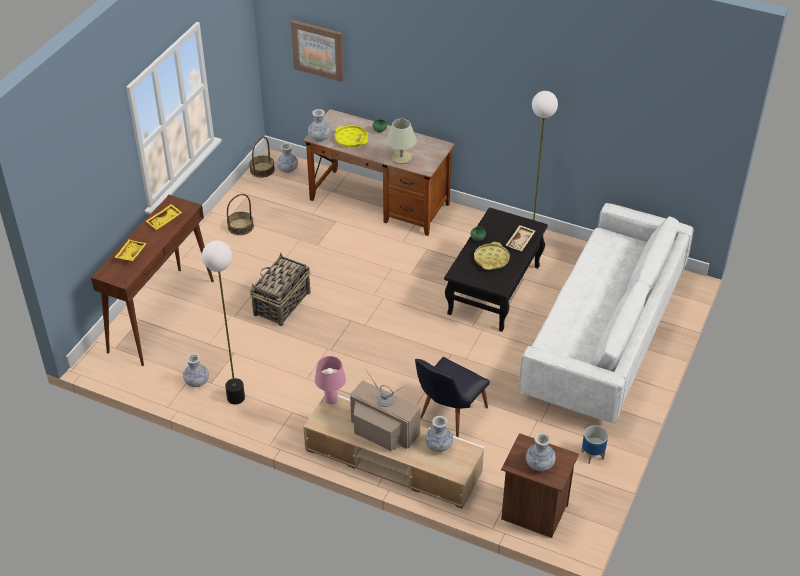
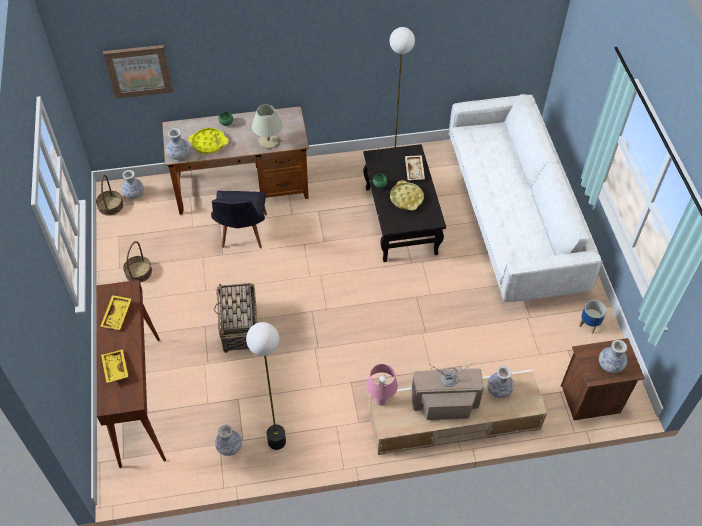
camera: 35 degrees left, 10 degrees up
(448, 416) = (460, 353): black chair -> black chair (242, 235)

